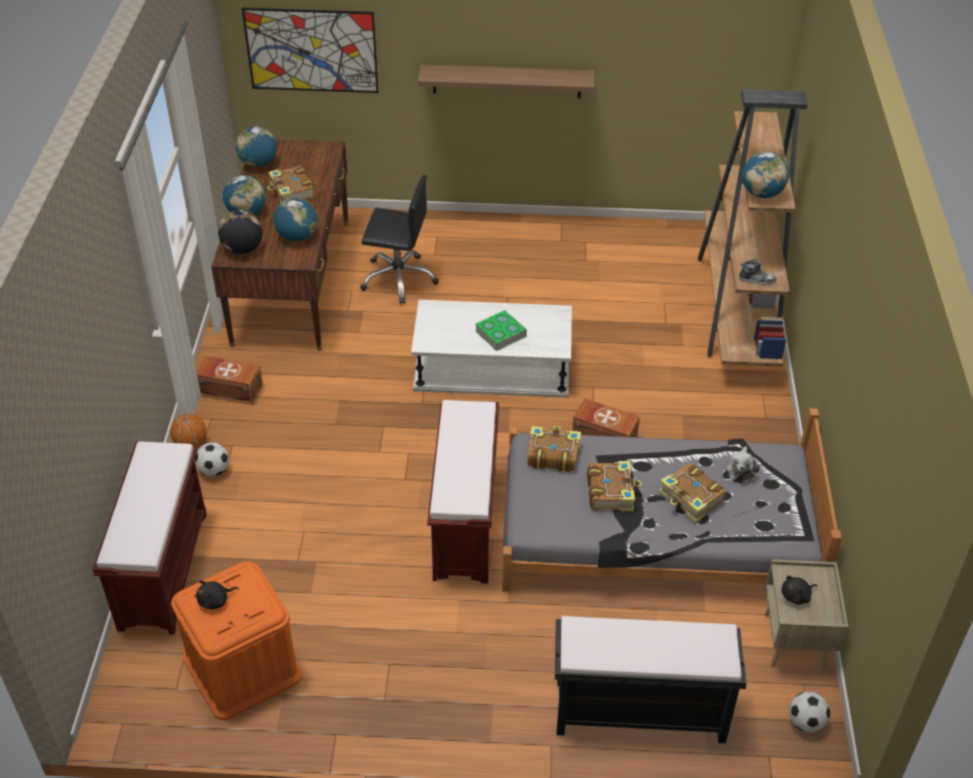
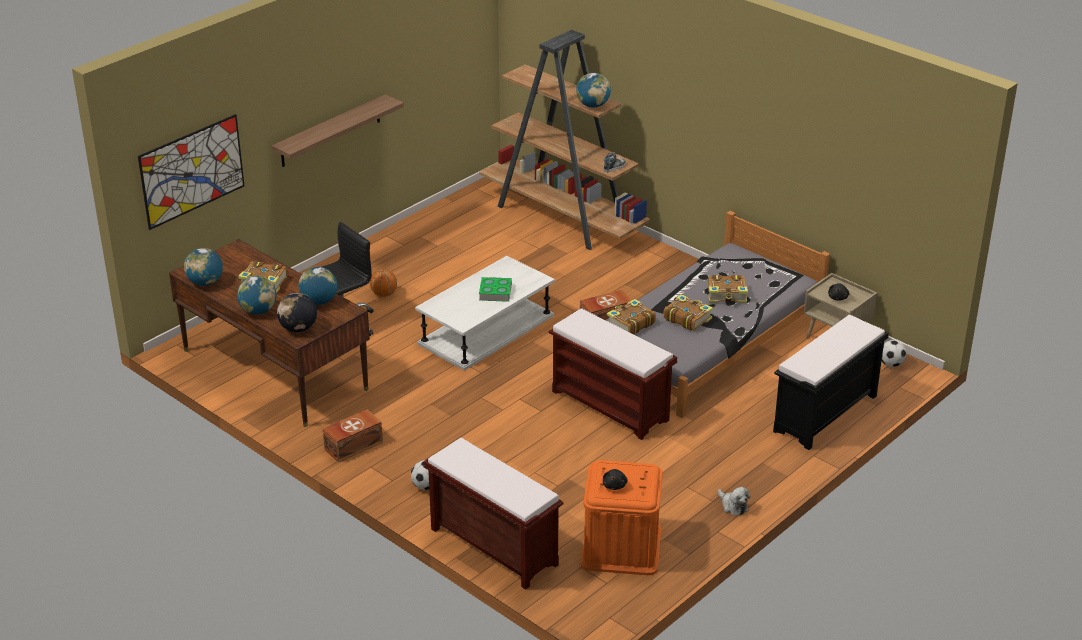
camera: 50 degrees left, 10 degrees down
(191, 444) = (384, 486): basketball -> basketball (384, 294)
(741, 470) = (725, 269): plush toy -> plush toy (733, 506)

